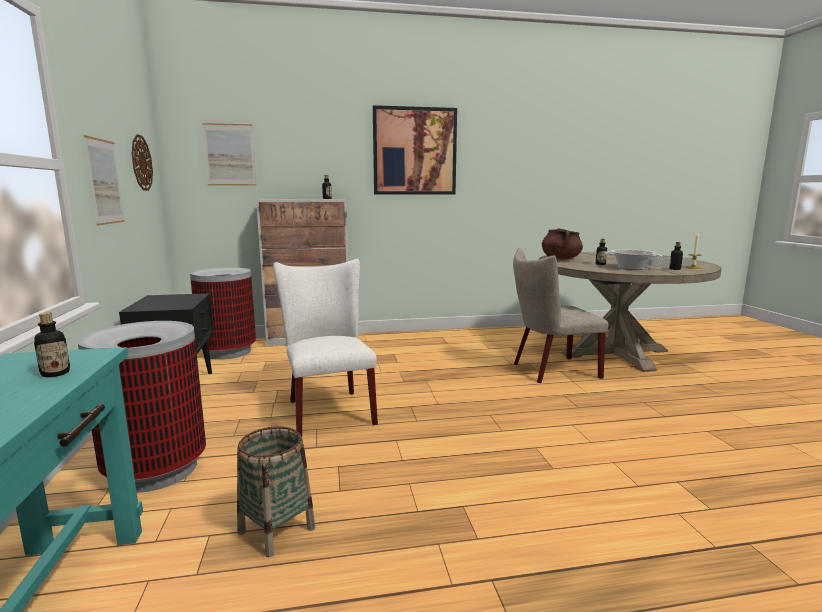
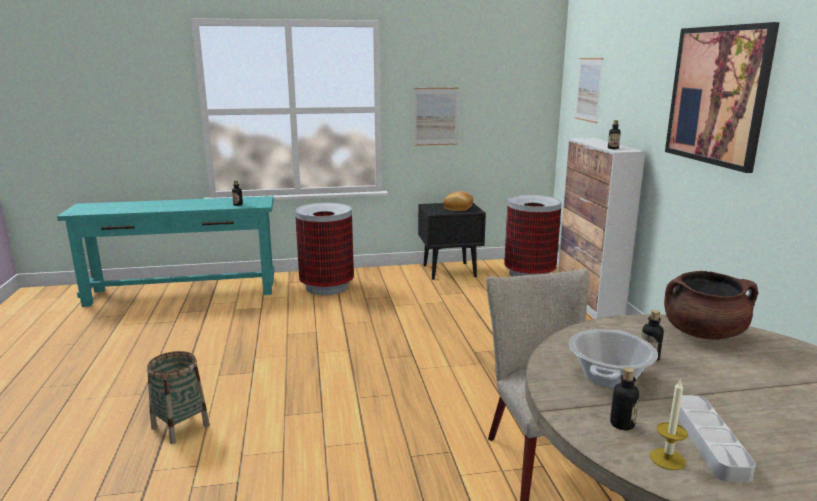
camera: 90 degrees right, 5 degrees up
(141, 163) = (510, 98): wall clock -> none
(173, 299) = (458, 208): none -> bread
(276, 530) = (257, 321): basket -> basket (180, 427)
(328, 409) = (405, 322): white chair -> none

